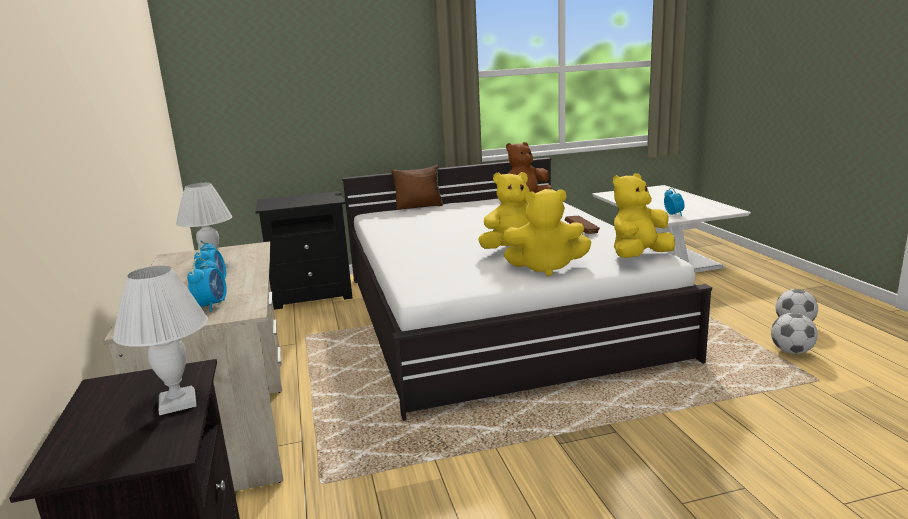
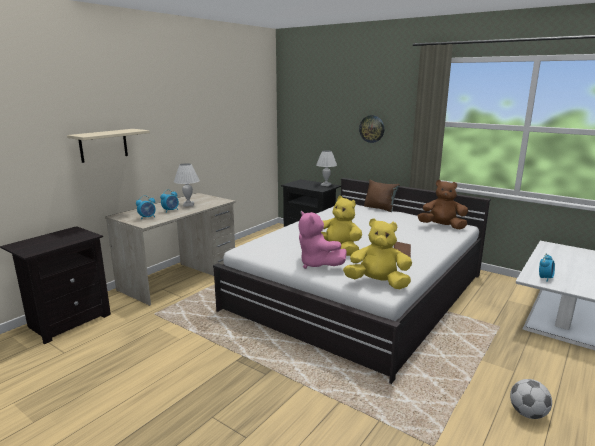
camera: 50 degrees right, 0 degrees up
(56, 162) = (103, 145): none -> beige shelf
(177, 402) = (64, 242): white table lamp -> white table lamp (326, 185)
(366, 95) = (372, 129): none -> wall clock
(546, 268) = (317, 264): yellow plush toy -> pink plush toy
(791, 351) = (469, 422): football -> none

